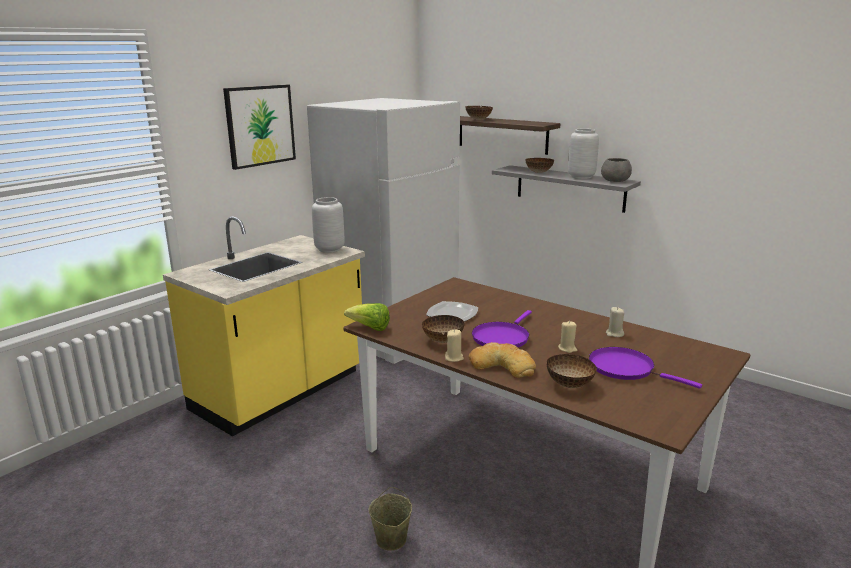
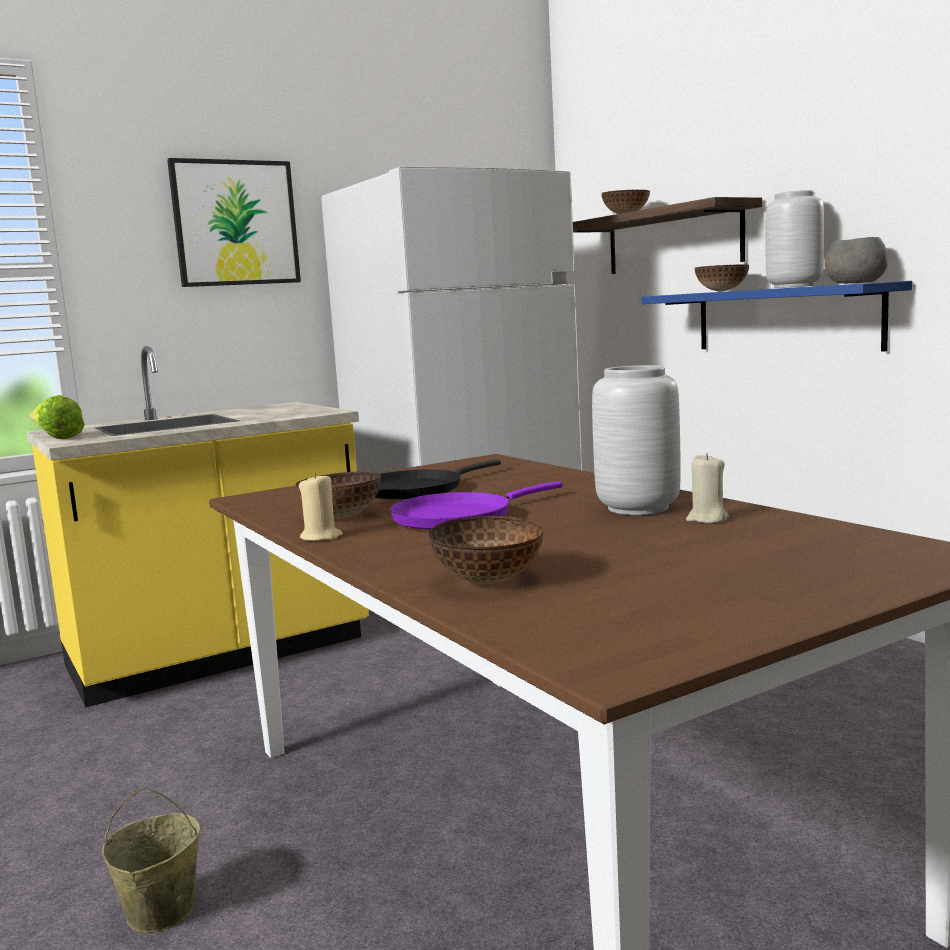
camera: 20 degrees right, 10 degrees down
(329, 249) = (307, 410): grey vase -> grey vase (637, 508)
(370, 328) = (246, 501): lettuce -> lettuce (56, 438)
(452, 314) = (416, 489): plate -> black frying pan
(502, 365) = (395, 549): bread -> none
(567, 349) = (568, 534): beige candle -> none
(570, 188) = (785, 319): grey shelf -> blue shelf
(625, 369) = (657, 565): purple frying pan -> none

